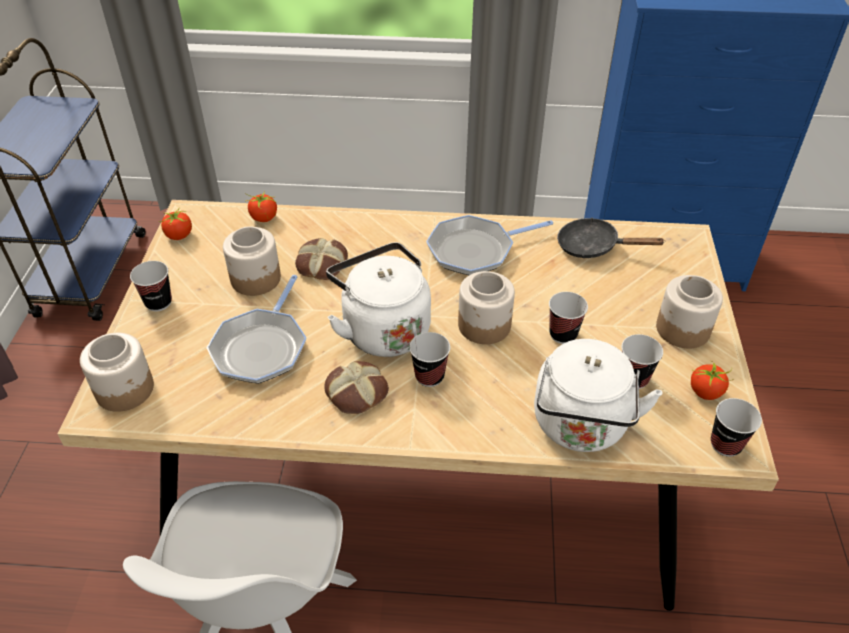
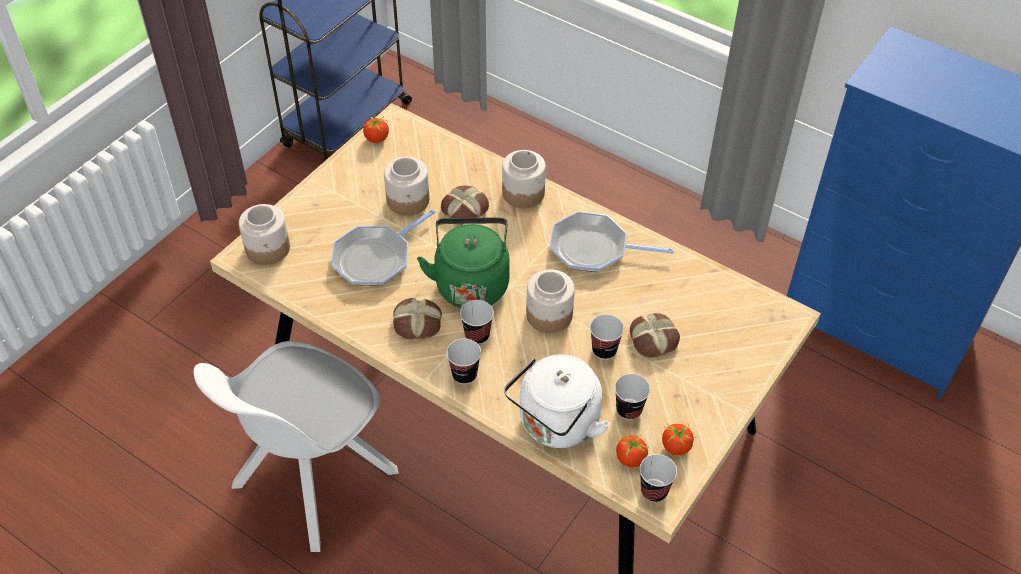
camera: 30 degrees right, 5 degrees up
(158, 302) = (328, 190): cup -> cup (464, 374)
(263, 218) = (448, 149): tomato -> tomato (630, 459)
(383, 329) = (471, 283): white kettle -> green kettle
(593, 247) = (696, 288): black frying pan -> none
(598, 305) = (654, 339): none -> bread
(682, 329) = (706, 390): jar -> jar (523, 193)

